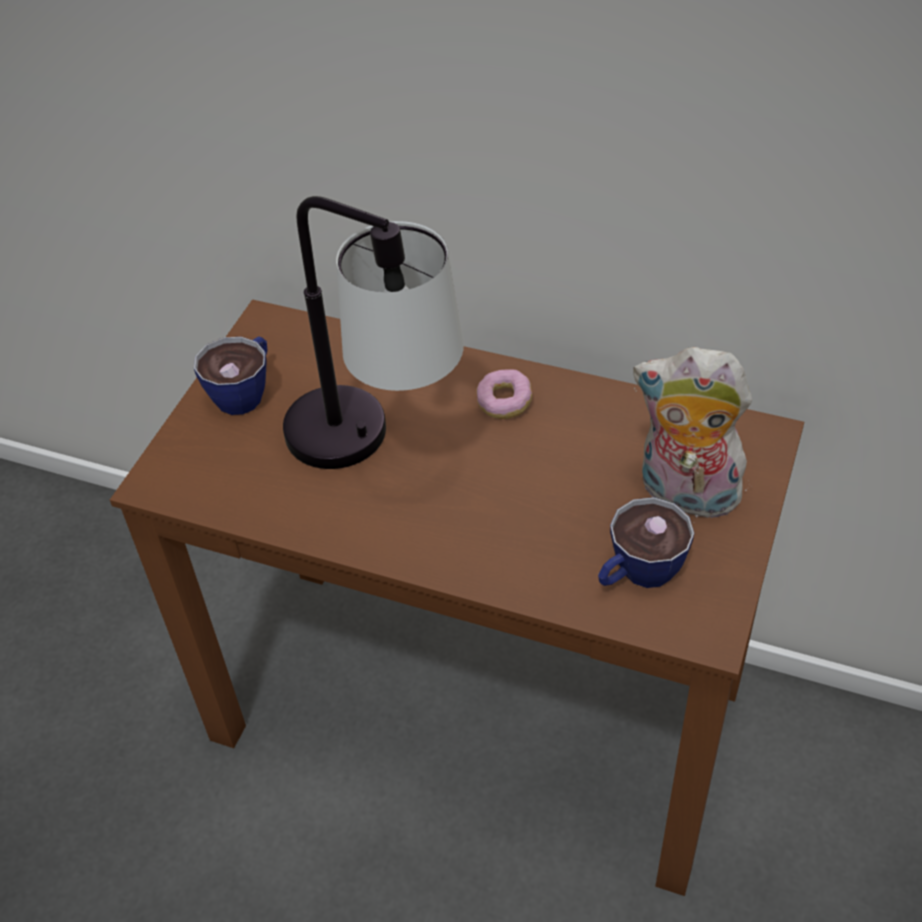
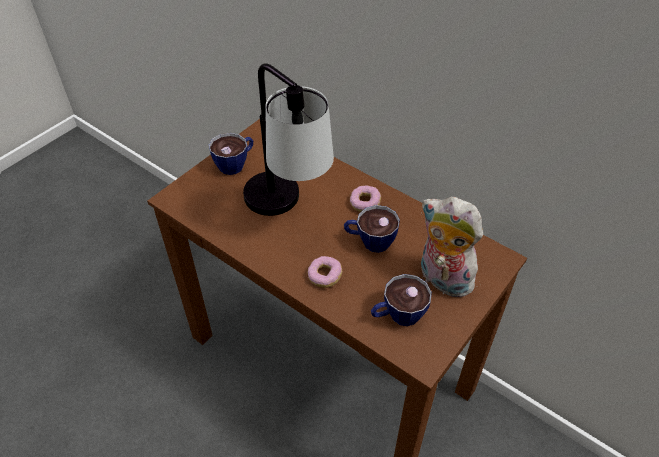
camera: 15 degrees right, 0 degrees up
(489, 544) = (324, 276): none -> donut
(539, 464) = (369, 241): none -> cup

